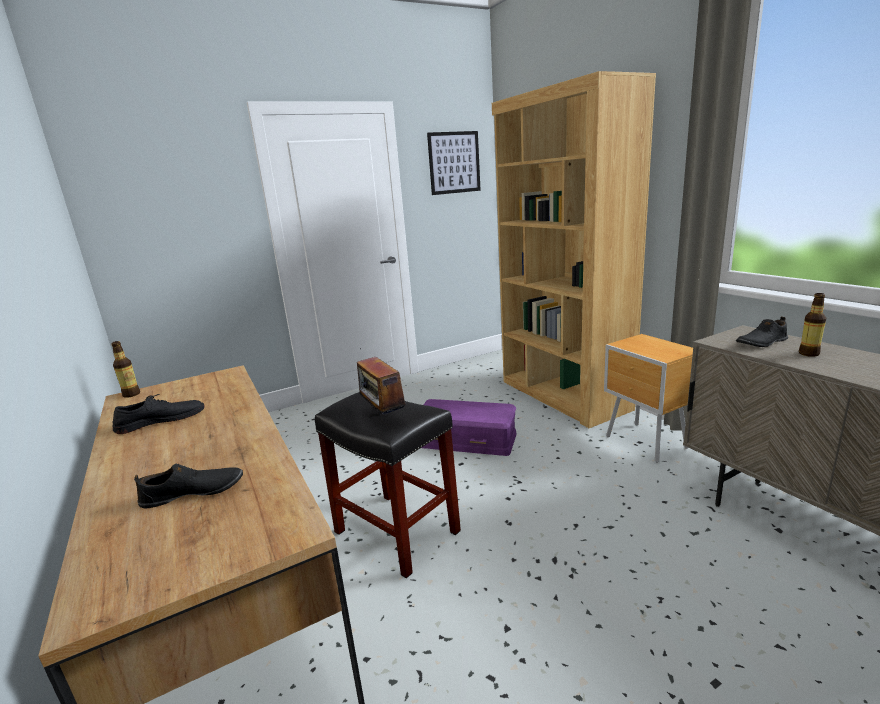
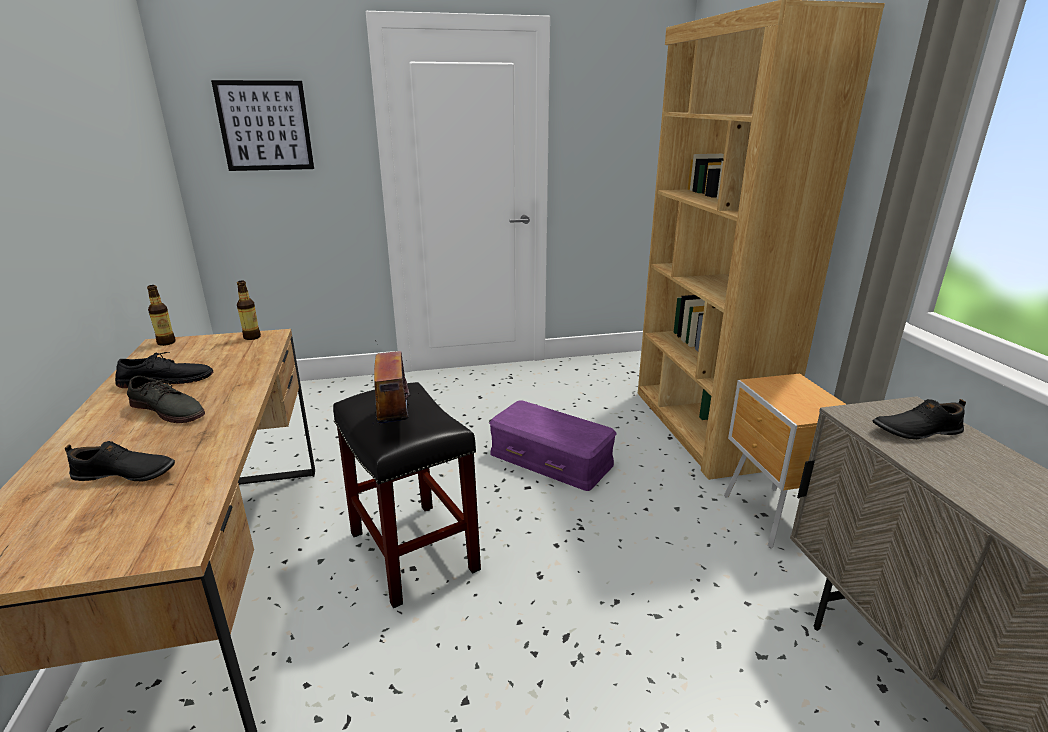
camera: 15 degrees right, 5 degrees up
(187, 440) = (169, 410): none -> grey shoe
(454, 162) = (626, 101): picture -> picture (265, 126)
(808, 353) = (970, 465): bottle -> bottle (252, 337)

